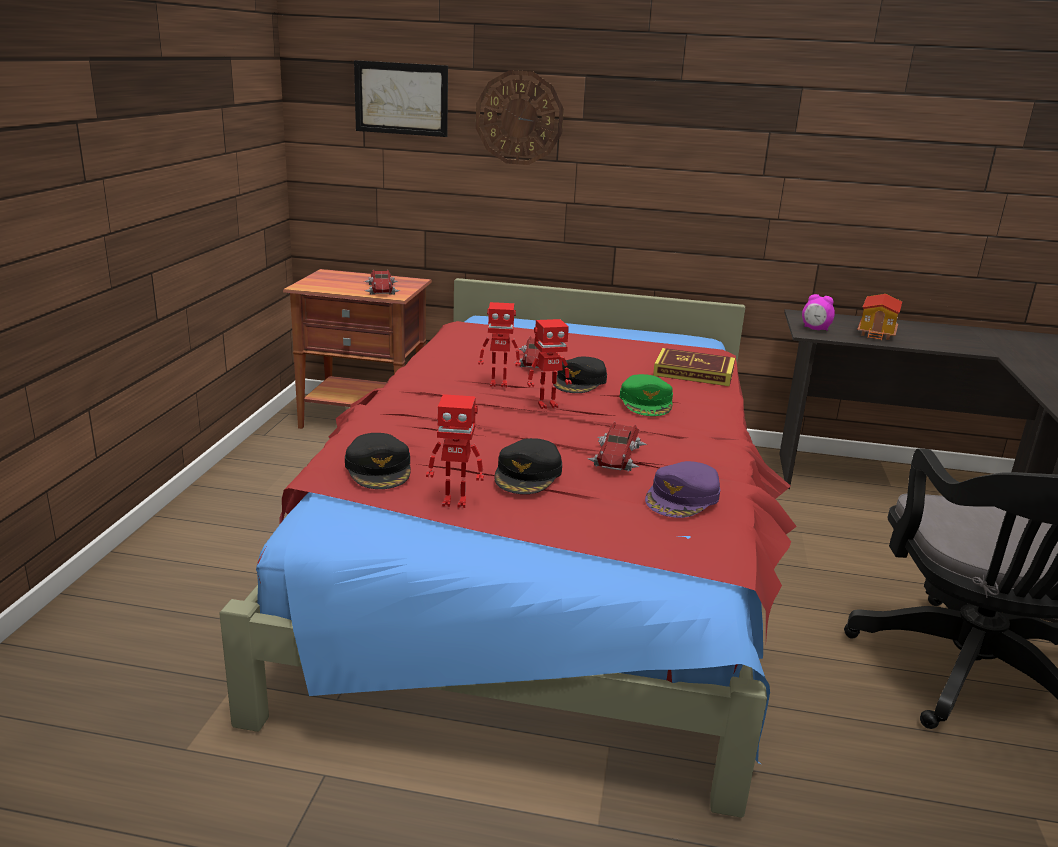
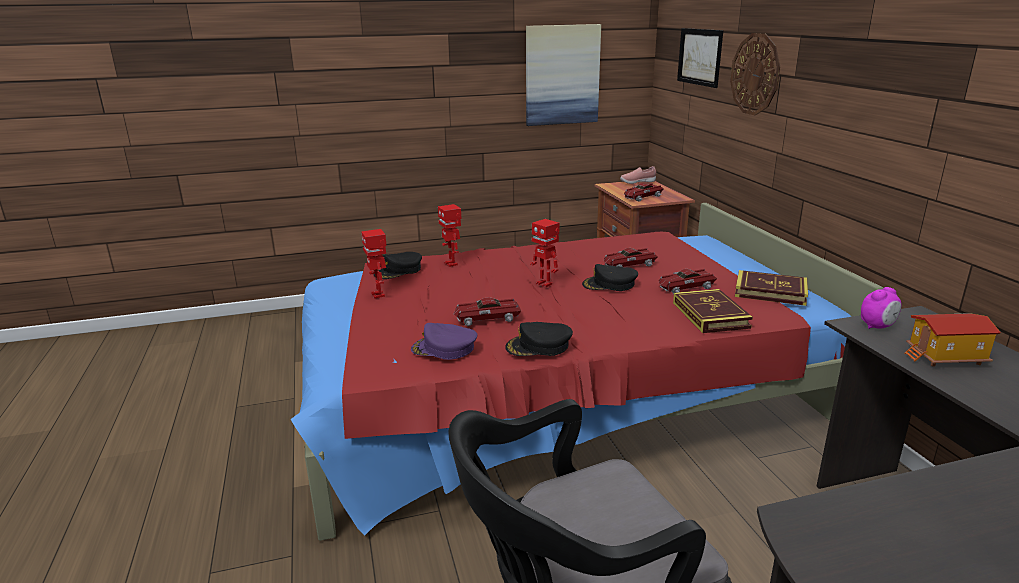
camera: 65 degrees right, 0 degrees up
(216, 130) = (562, 75): none -> picture
(323, 276) = (637, 182): none -> pink shoe
(498, 384) = (561, 265): toy robot -> toy robot (451, 264)
(528, 474) = (429, 301): black cap -> black cap (539, 346)
(620, 360) = (685, 287): none -> toy car
(646, 402) = (601, 309): green cap -> none
(664, 340) = (770, 292): none -> book
(815, 329) = (877, 326): alarm clock -> alarm clock turned 120 degrees counterclockwise

